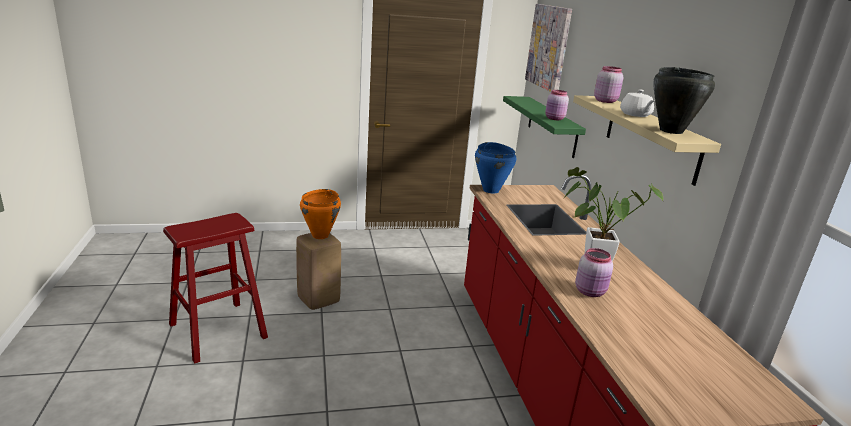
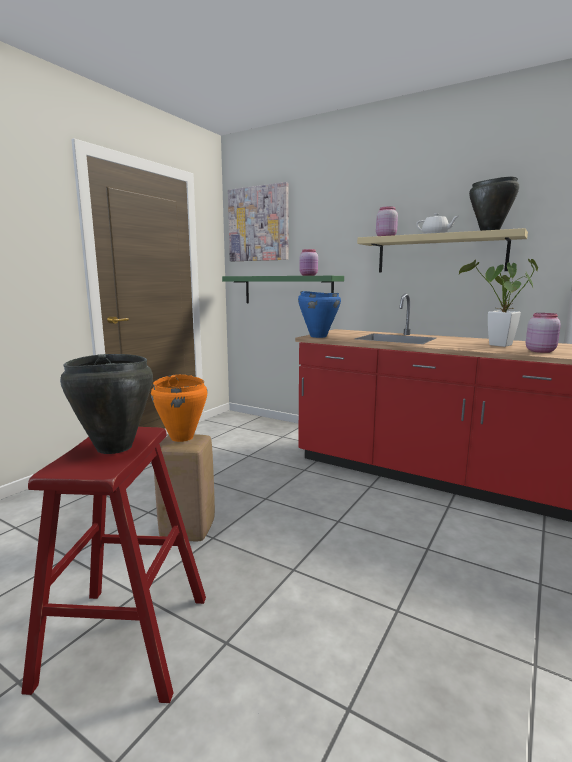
camera: 45 degrees left, 10 degrees down
(211, 227) = (114, 448): none -> black cooking pot

